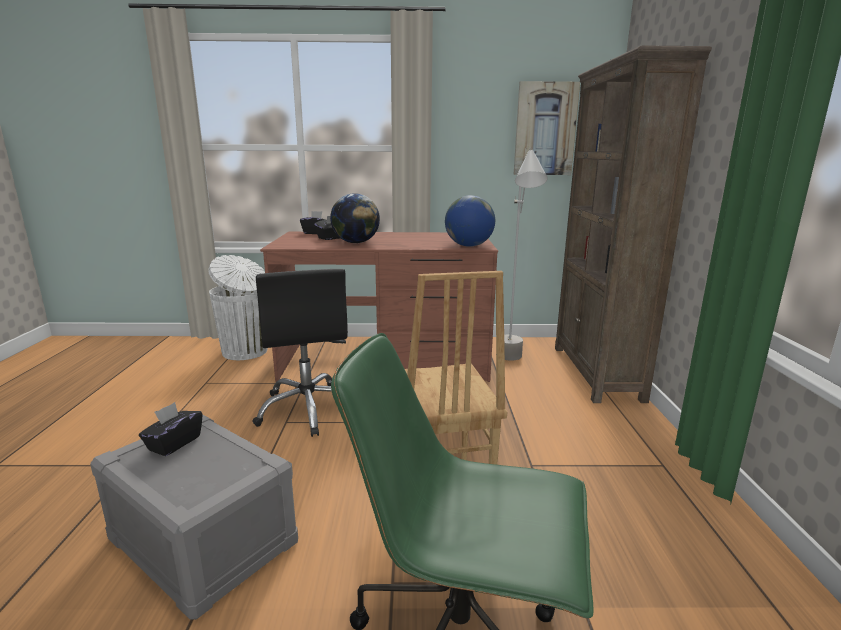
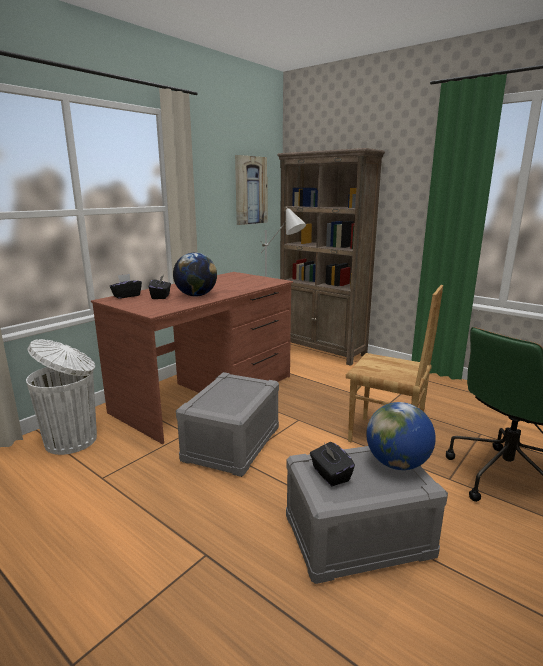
camera: 50 degrees left, 0 degrees up
(308, 409) = (232, 444): black office chair -> grey storage box
(469, 246) = (269, 282): globe -> globe (397, 463)

